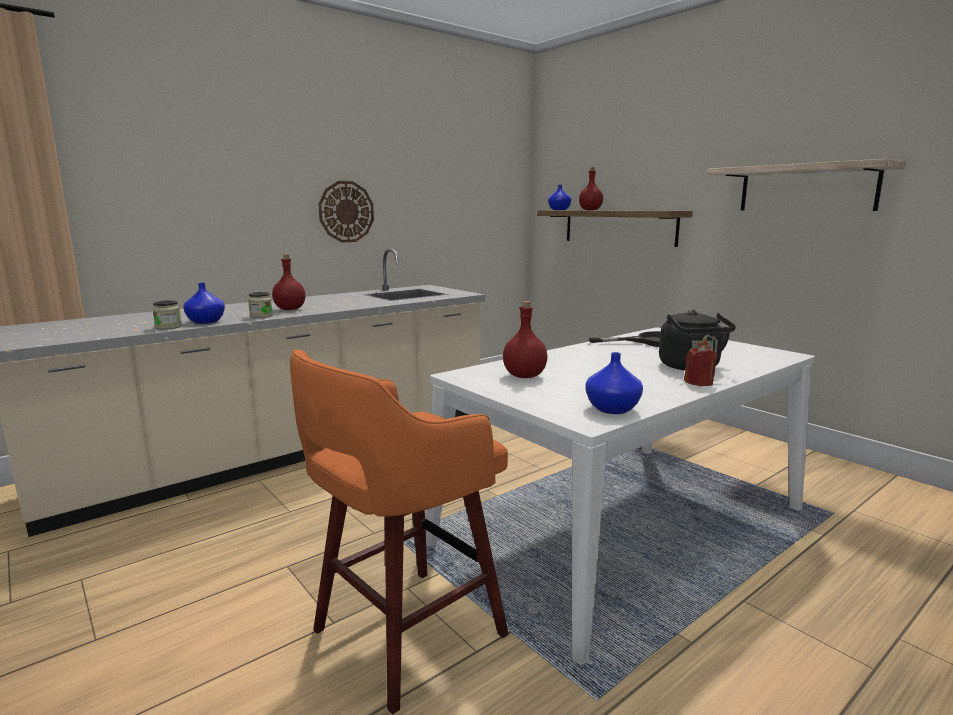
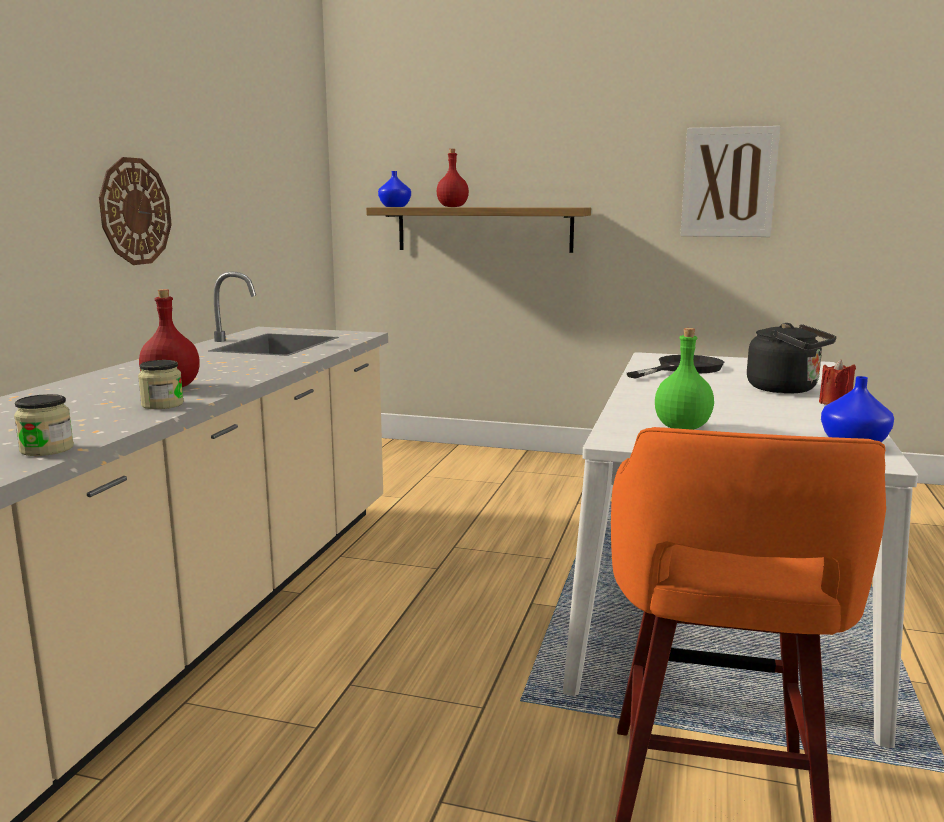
camera: 35 degrees left, 0 degrees up
(206, 322) = (93, 429): blue vase -> none
(524, 376) = (683, 428): red bottle -> green bottle
(806, 188) = (728, 182): shelf -> picture

